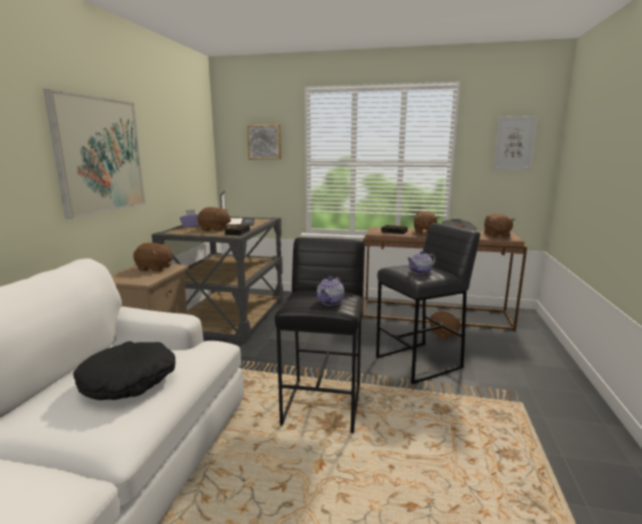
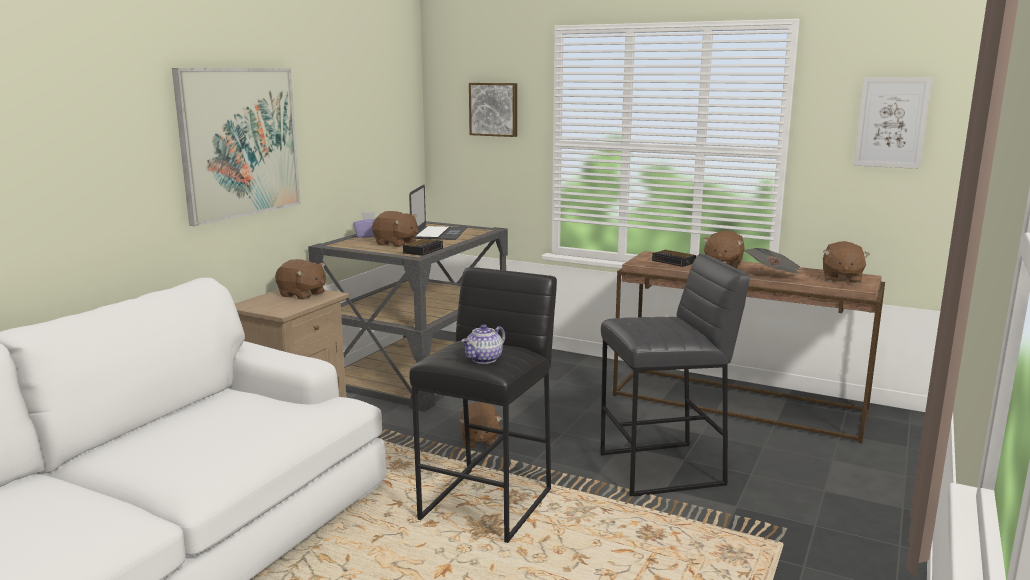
camera: 15 degrees right, 0 degrees up
(127, 381) = (223, 430): black pillow -> none
(421, 271) = (655, 329): teapot -> none
(443, 334) = (731, 434): brown plush toy -> brown plush toy (479, 441)

